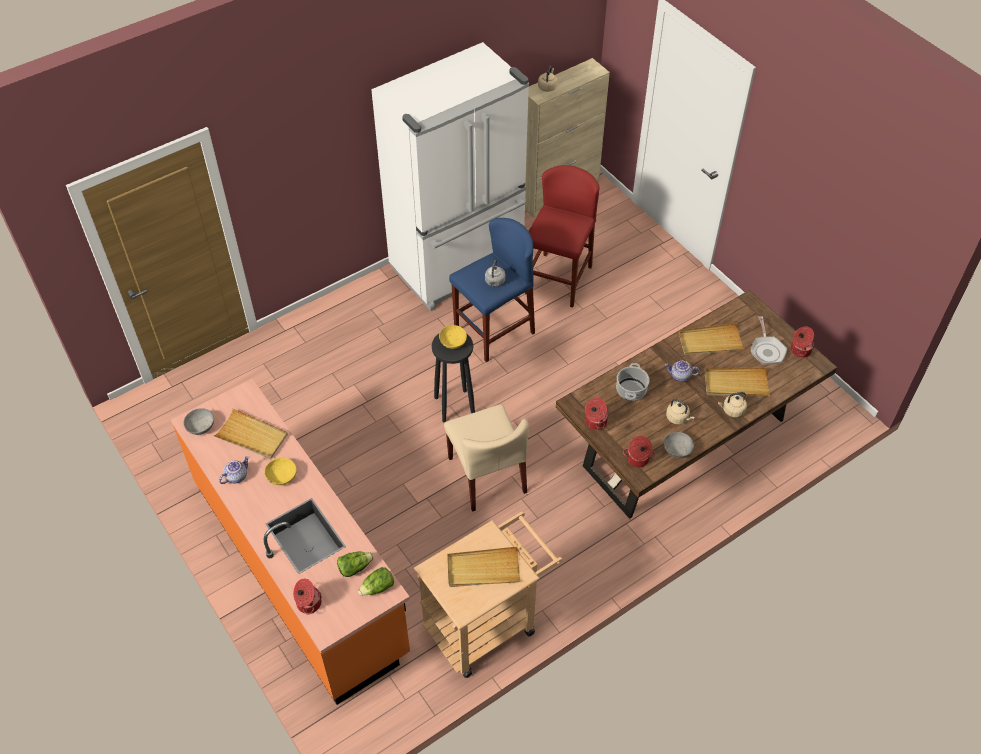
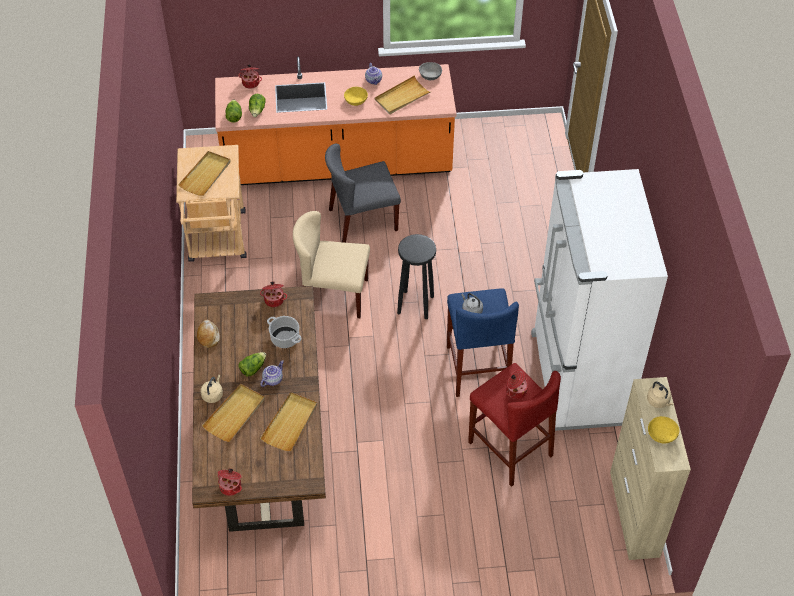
camera: 120 degrees right, 0 degrees up
(372, 501) = (362, 220): none -> grey chair
(453, 342) = (419, 249): yellow bowl -> yellow bowl (662, 435)
(637, 459) = (221, 307): cooking pot -> cooking pot (515, 391)
(677, 450) = (208, 336): grey bowl -> bread
(678, 418) = (235, 354): beige kettle -> none
(681, 396) = (253, 368): none -> lettuce
(767, 350) = (250, 460): frying pan -> none

